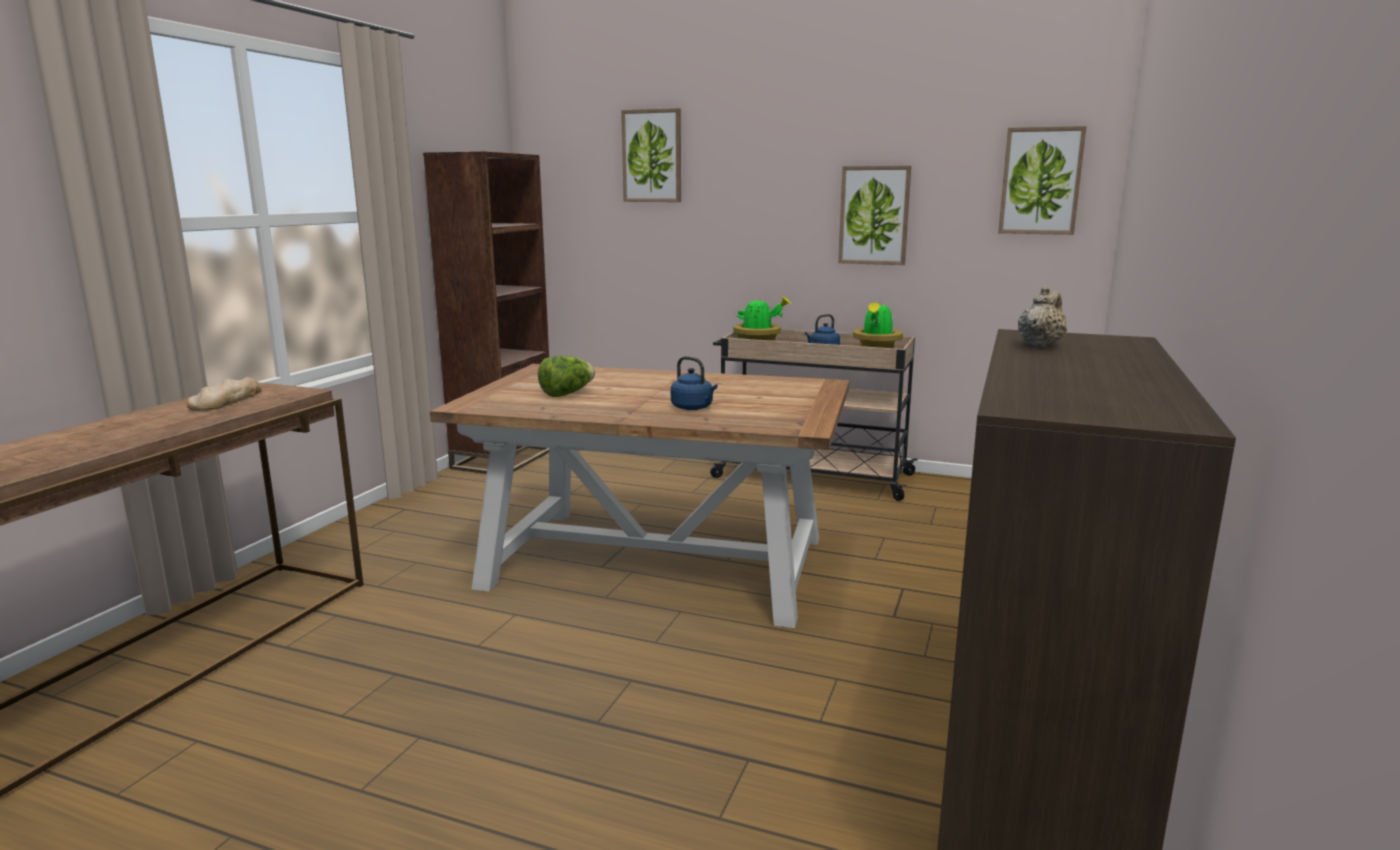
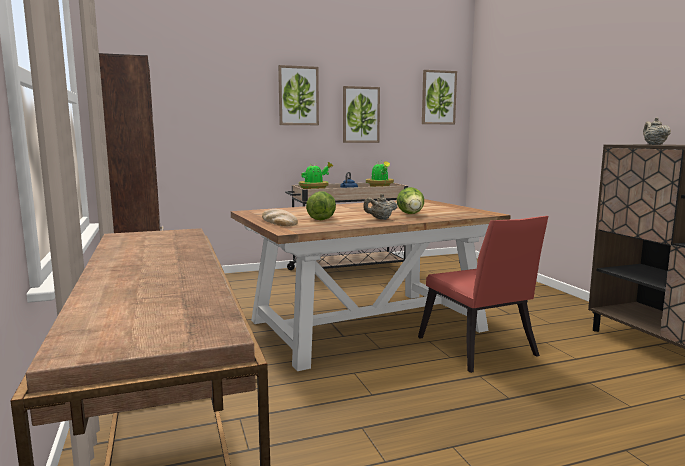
camera: 40 degrees left, 5 degrees down
(226, 400) = (147, 243): bread -> bread (278, 222)
(621, 408) = (380, 219): none -> beige teapot
(652, 156) = (217, 74): picture -> picture (298, 96)
(693, 408) = (411, 214): blue kettle -> lettuce
(712, 649) = (479, 350): none -> red chair

